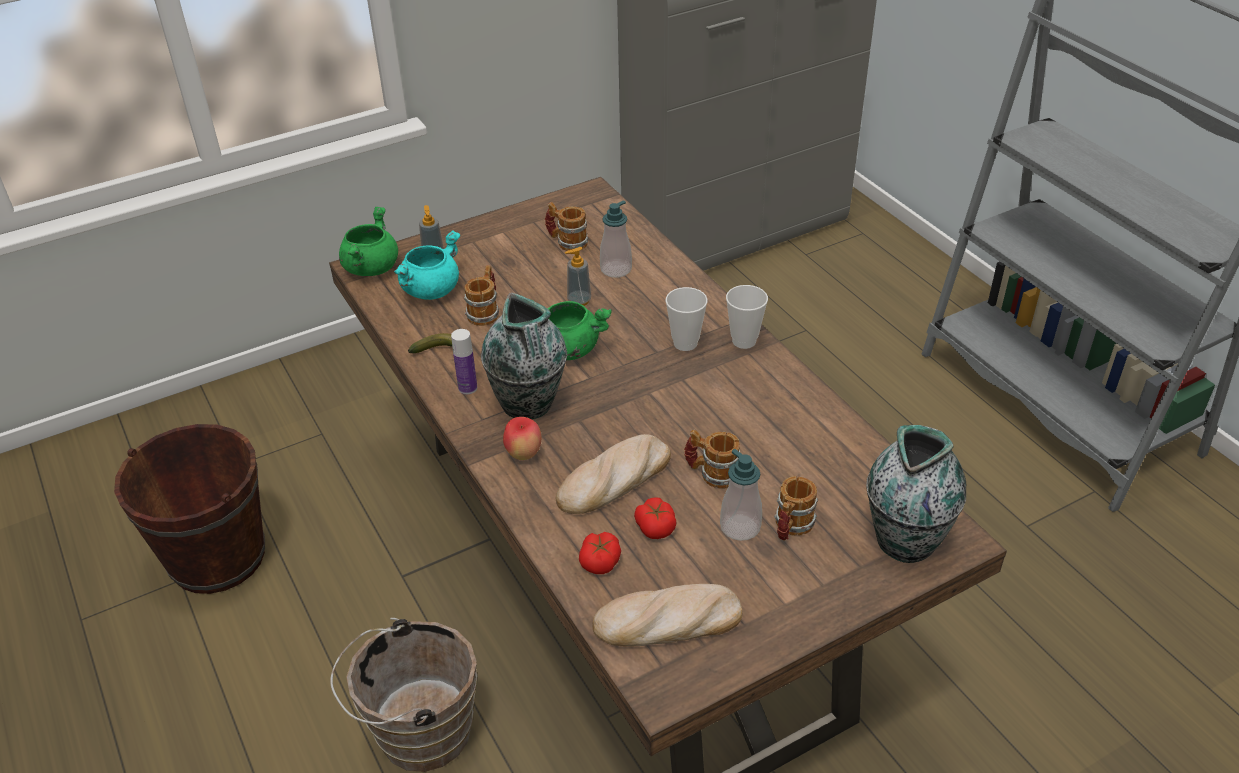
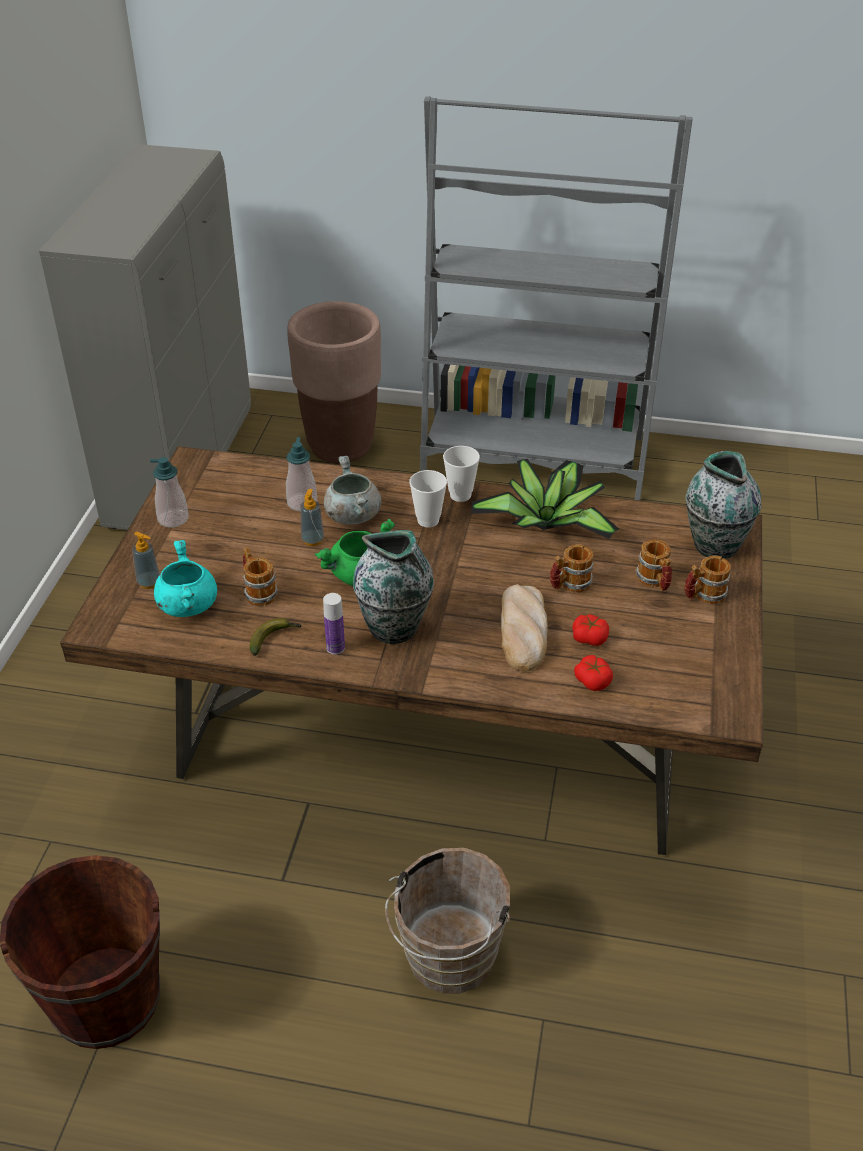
camera: 50 degrees left, 0 degrees up
(371, 267) = (106, 622): green cooking pot -> none
(524, 454) = (445, 659): apple -> none
(567, 242) = (234, 506): mug -> mug (703, 595)
(636, 301) = (352, 515): none -> grey cooking pot
(667, 622) = (678, 681): bread -> none
(740, 527) = (631, 602): soap dispenser -> soap dispenser (173, 519)
(778, 412) = (547, 523): none -> potted plant
(886, 290) = (341, 446): none -> brown planter

